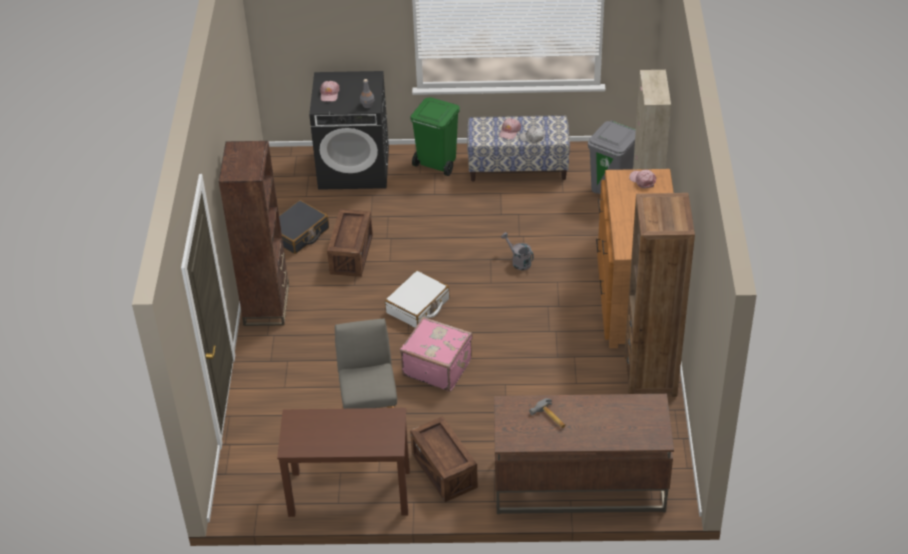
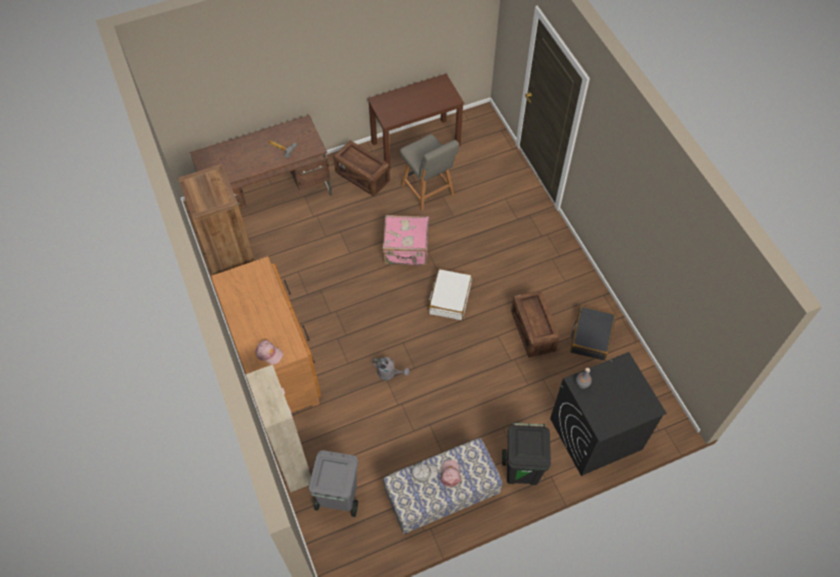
camera: 155 degrees right, 15 degrees up
(267, 305) = (566, 259): brown bookcase -> none
(329, 94) = (628, 385): pink cap -> none
(436, 163) = (522, 470): green trash can -> black trash can

